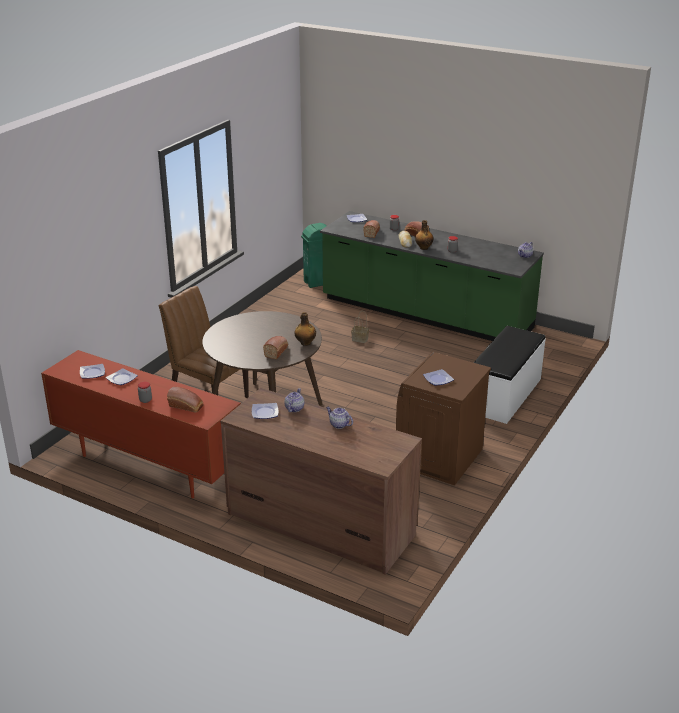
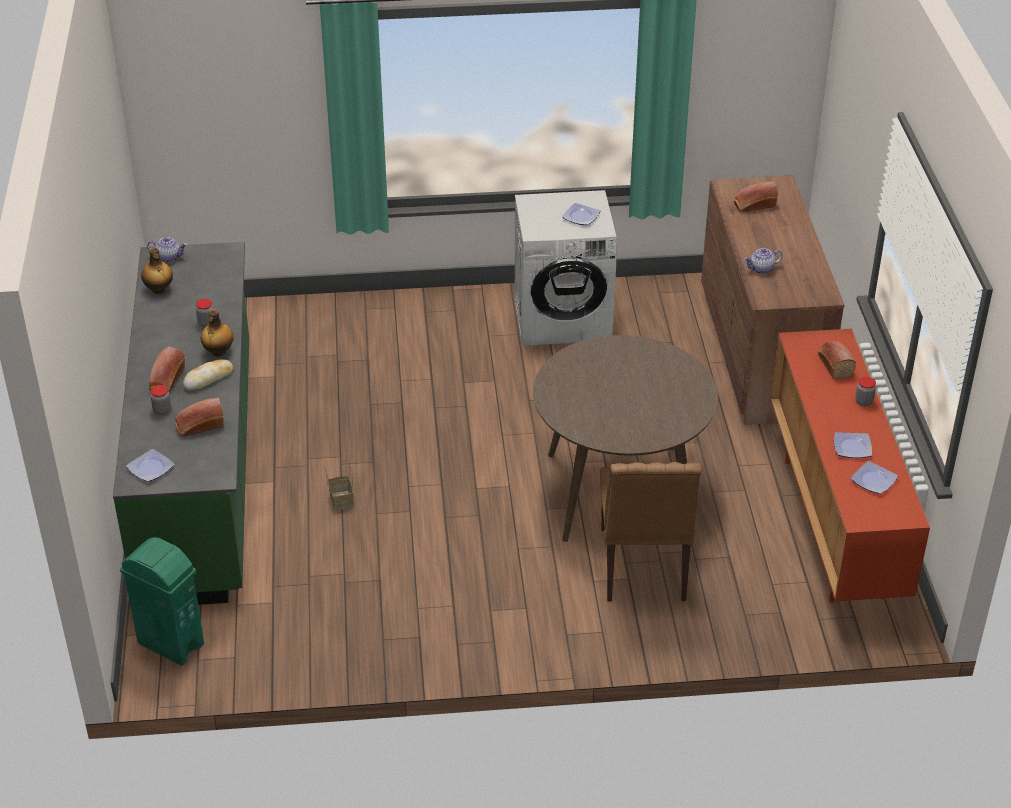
camera: 125 degrees left, 10 degrees up
(265, 413) = (793, 283): plate -> none
(276, 351) = (642, 363): bread -> bread (754, 205)
(305, 343) = (597, 351): bottle -> bottle (159, 290)
(338, 424) = (752, 231): teapot -> none
(439, 459) = (562, 322): brown washing machine -> white washing machine
(505, 395) = (377, 322): white bench -> none

